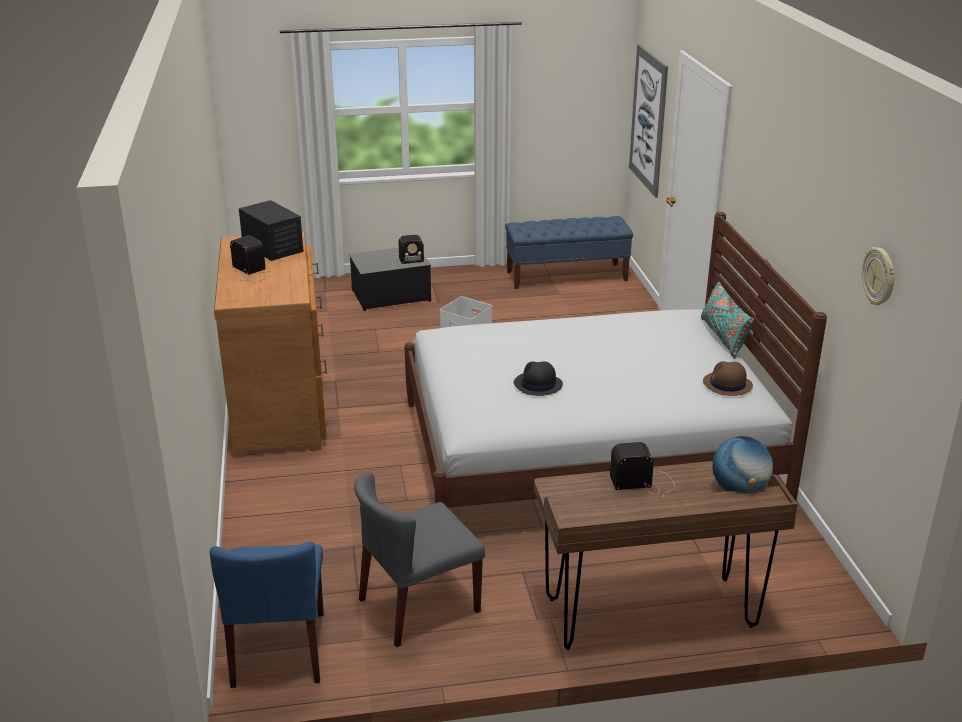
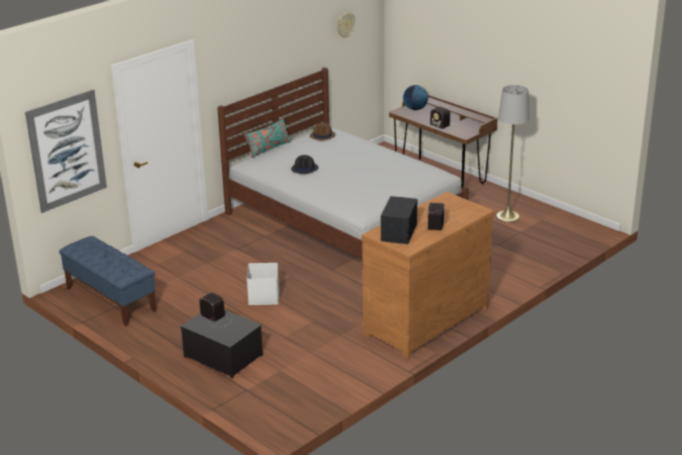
camera: 125 degrees left, 0 degrees up
(279, 649) = (574, 232): blue chair -> none
(418, 606) = (507, 216): grey chair -> grey floor lamp
(537, 384) = (384, 169): black hat -> black hat (305, 168)

